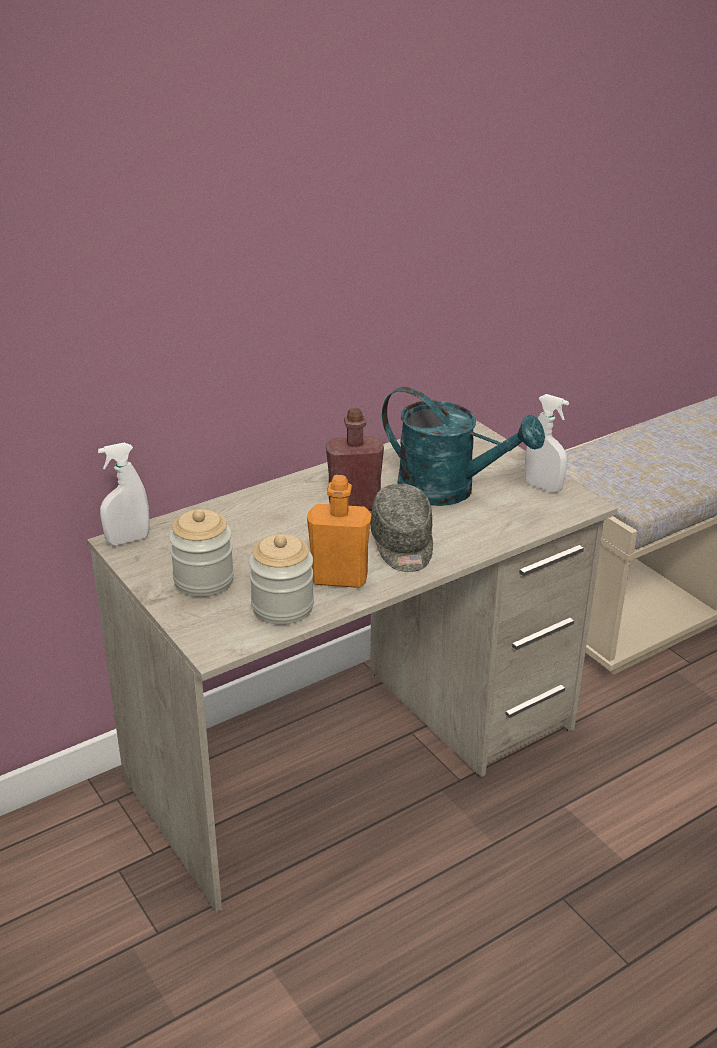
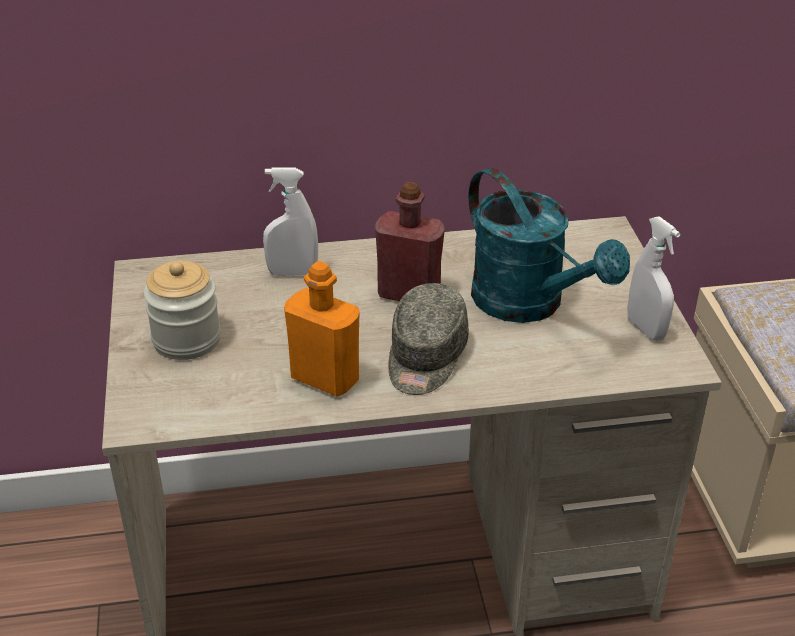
camera: 25 degrees right, 5 degrees up
(128, 540) = (150, 272): white spray bottle -> white spray bottle (292, 273)
(282, 607) = (240, 395): jar -> none

